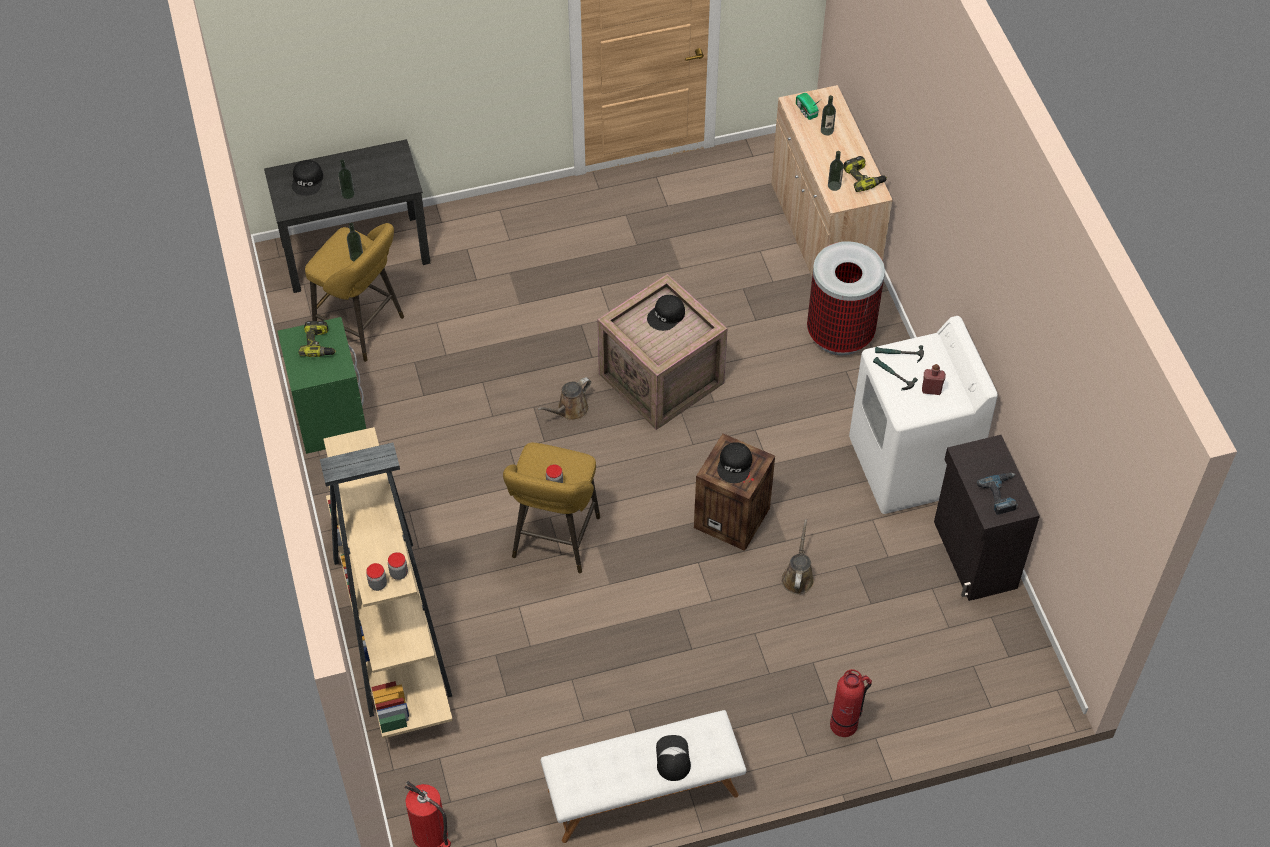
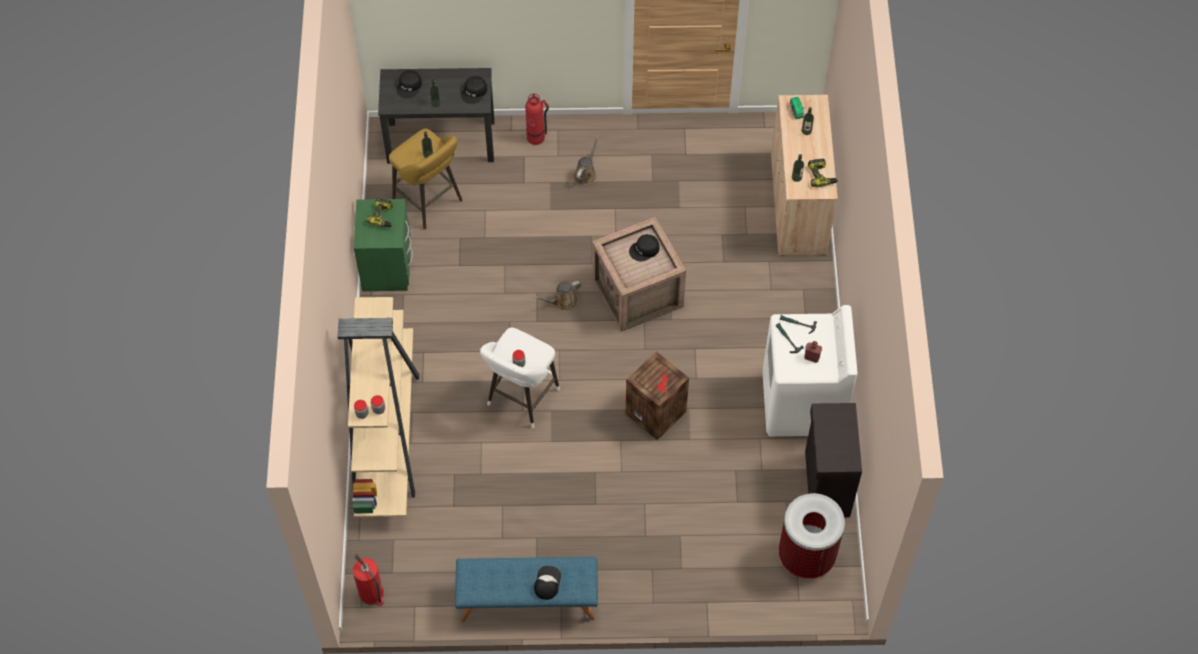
camera: 15 degrees right, 5 degrees up
(554, 541) = (521, 400): yellow stool -> white stool
(643, 793) = (527, 601): white bench -> blue bench
(735, 465) = (657, 378): black cap -> black cap (474, 92)
(798, 576) = (690, 469): brown watering can -> brown watering can (586, 174)
(840, 334) = (784, 287): trash can -> trash can (806, 556)
(844, 724) = (687, 587): fire extinguisher -> fire extinguisher (536, 137)
(1001, 495) = (839, 449): power drill -> none

